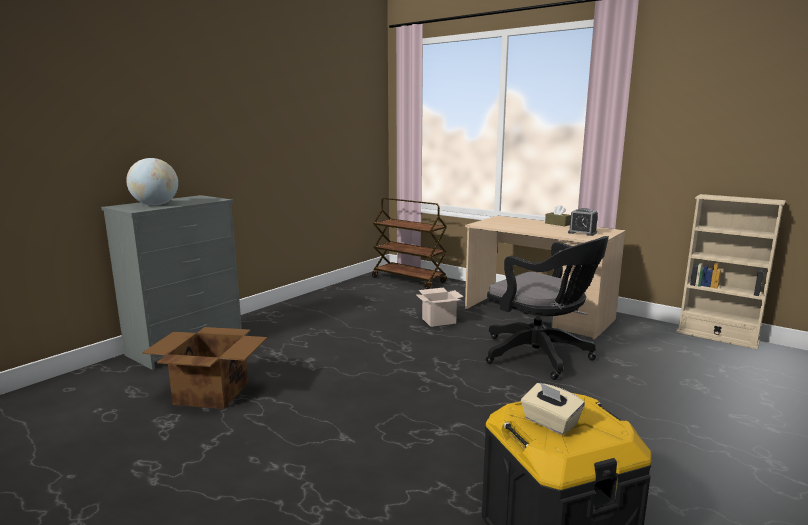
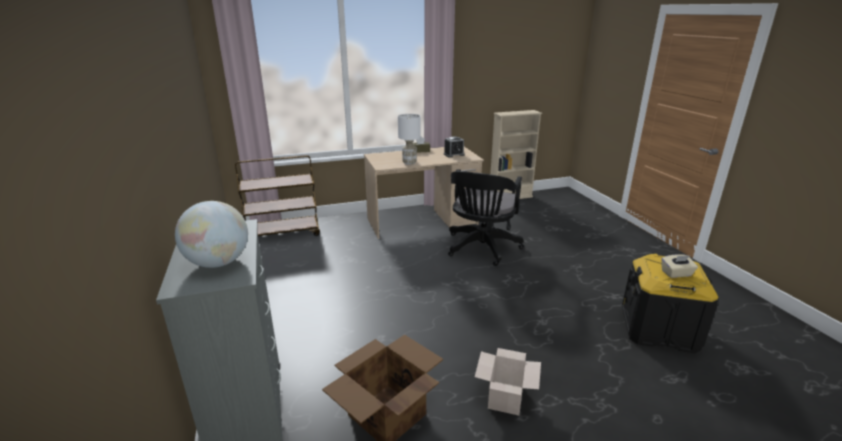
camera: 55 degrees left, 10 degrees up
(439, 320) = (384, 256): cardboard box -> cardboard box (504, 397)
(512, 227) = (409, 163): none -> white table lamp
(541, 356) = (481, 249): black office chair -> black office chair turned 120 degrees clockwise

